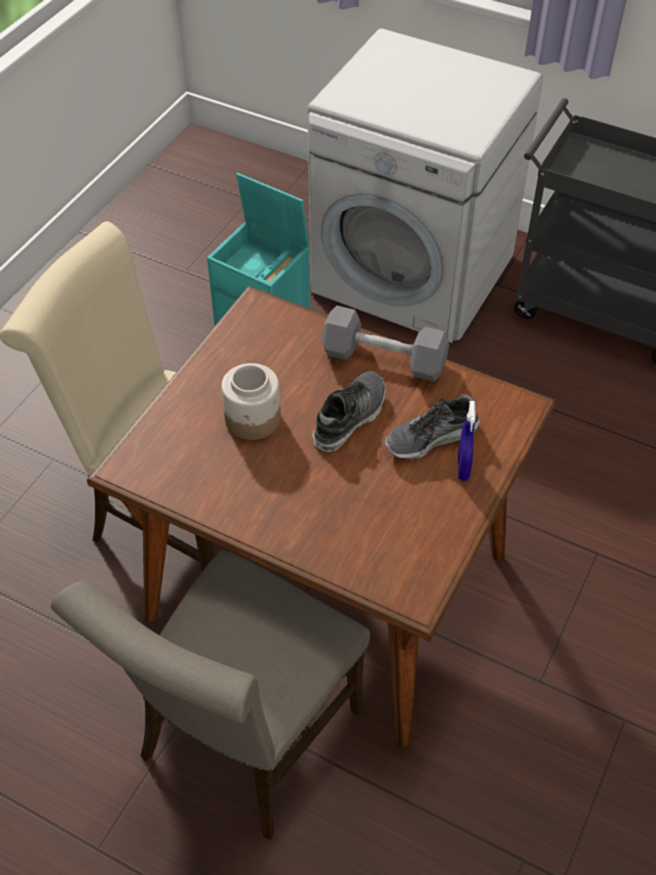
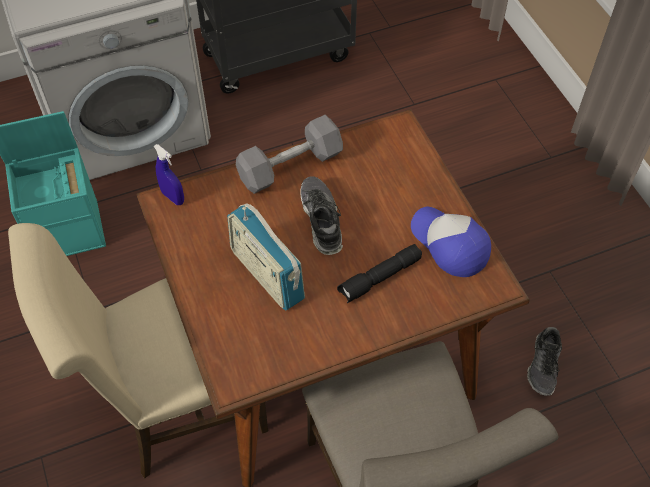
camera: 50 degrees left, 5 degrees up
(253, 419) = (267, 274): jar -> radio
(330, 501) = (380, 278): none -> black flashlight
(425, 529) = (449, 244): none -> cap
(431, 438) = (381, 189): shoe -> shoe (543, 366)
(463, 468) = (420, 191): blue spray bottle -> blue spray bottle (173, 197)

